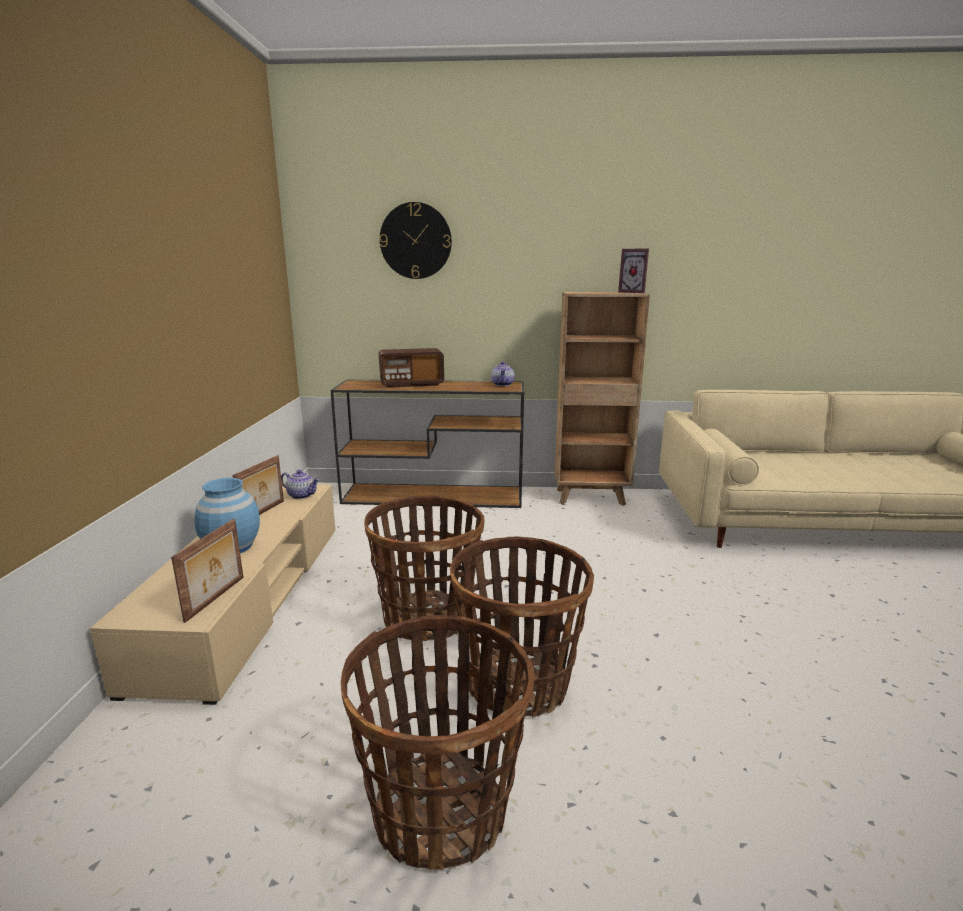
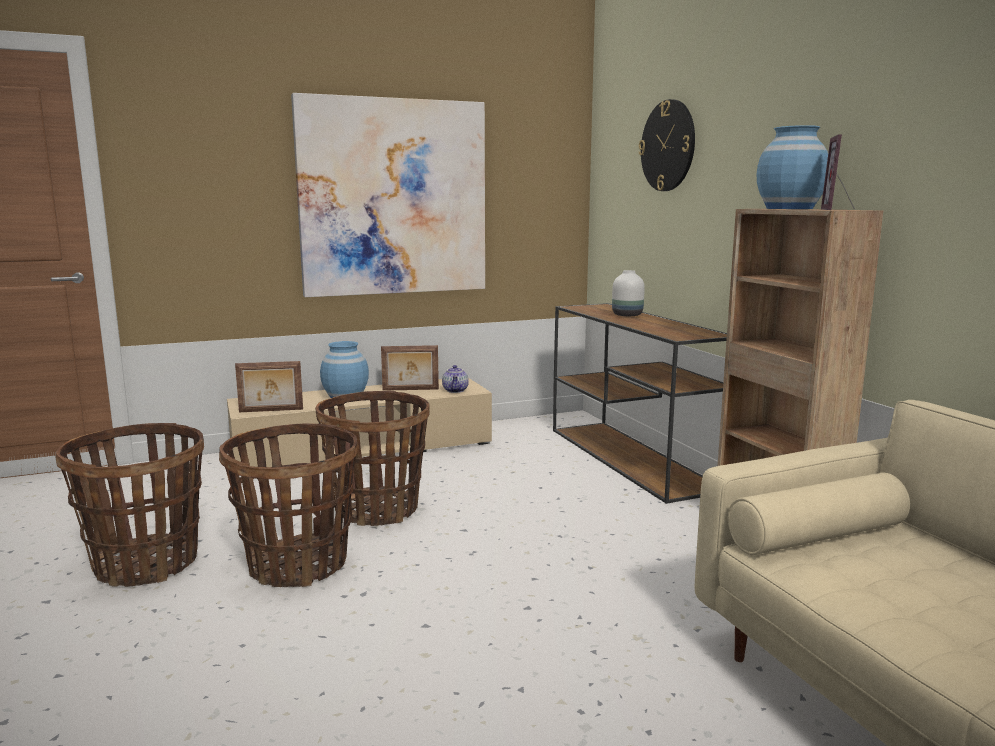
camera: 65 degrees right, 5 degrees down
(186, 292) = (393, 198): none -> picture
(411, 384) = (628, 315): radio -> white vase
(503, 384) = (698, 333): teapot -> none
(591, 292) = (790, 208): none -> blue vase

